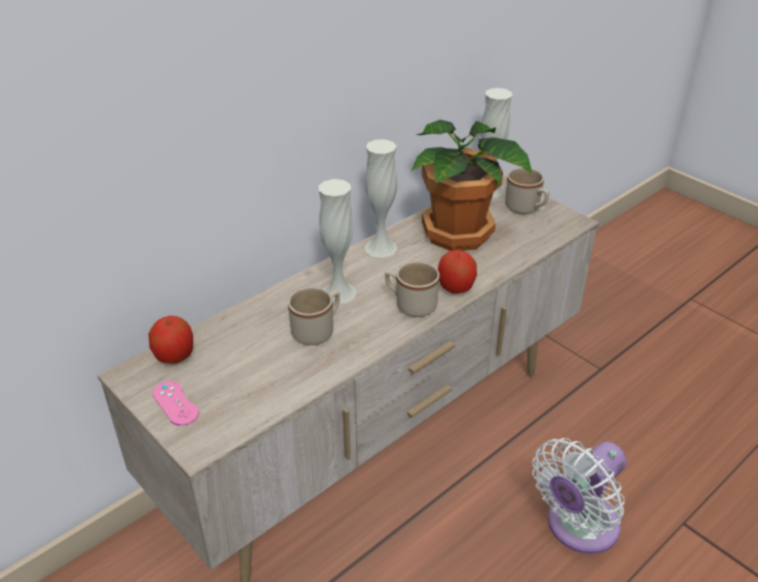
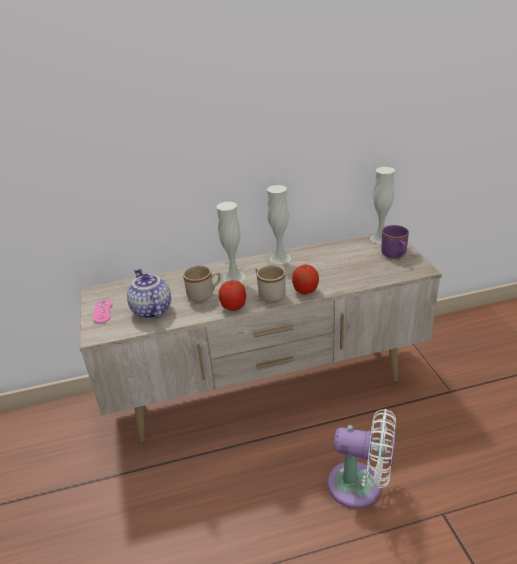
camera: 30 degrees right, 5 degrees down
(175, 356) = (122, 288): apple -> apple (234, 307)
(255, 379) = (150, 310): none -> teapot
(459, 235) = (335, 261): potted plant -> none
(526, 209) = (395, 255): beige mug -> purple mug
(577, 527) = (360, 486): white fan -> white fan turned 150 degrees counterclockwise

